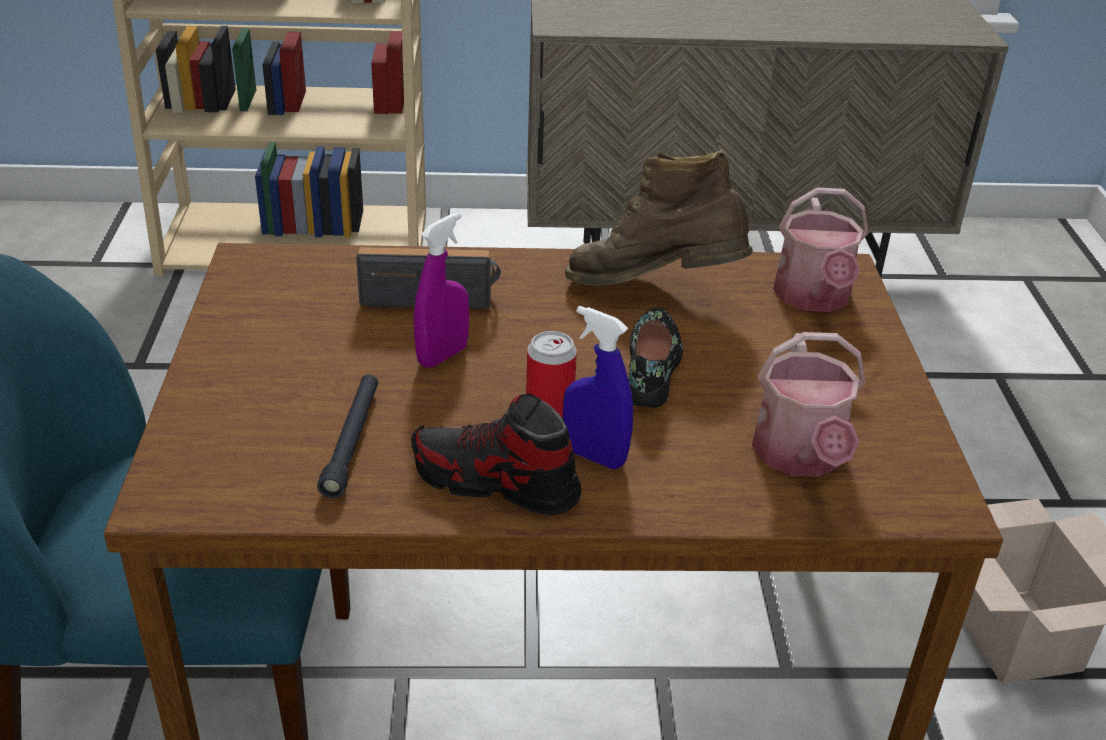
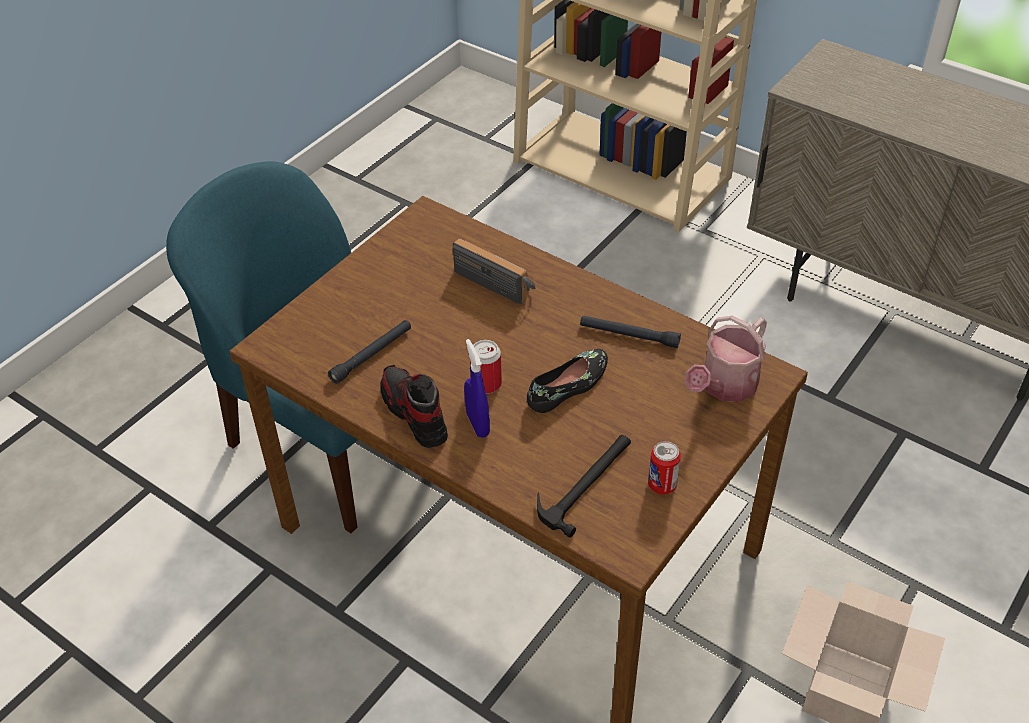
camera: 40 degrees right, 10 degrees up
(442, 356) = (464, 325): purple spray bottle -> none
(654, 291) = (629, 336): brown boot -> black flashlight
(801, 457) = (586, 483): watering can -> hammer
(880, 419) = (662, 485): none -> can

